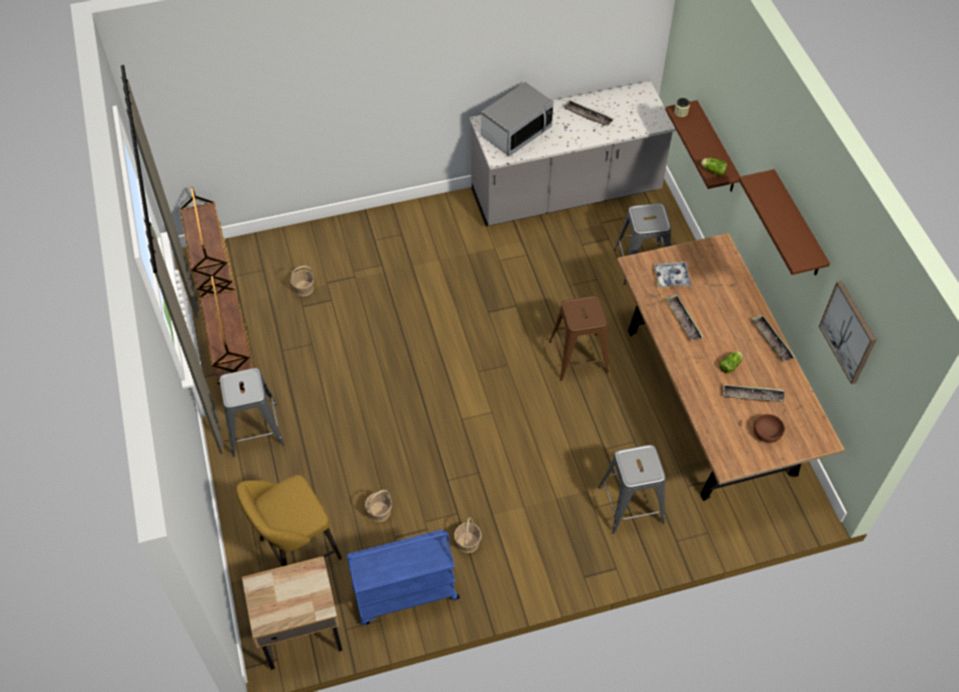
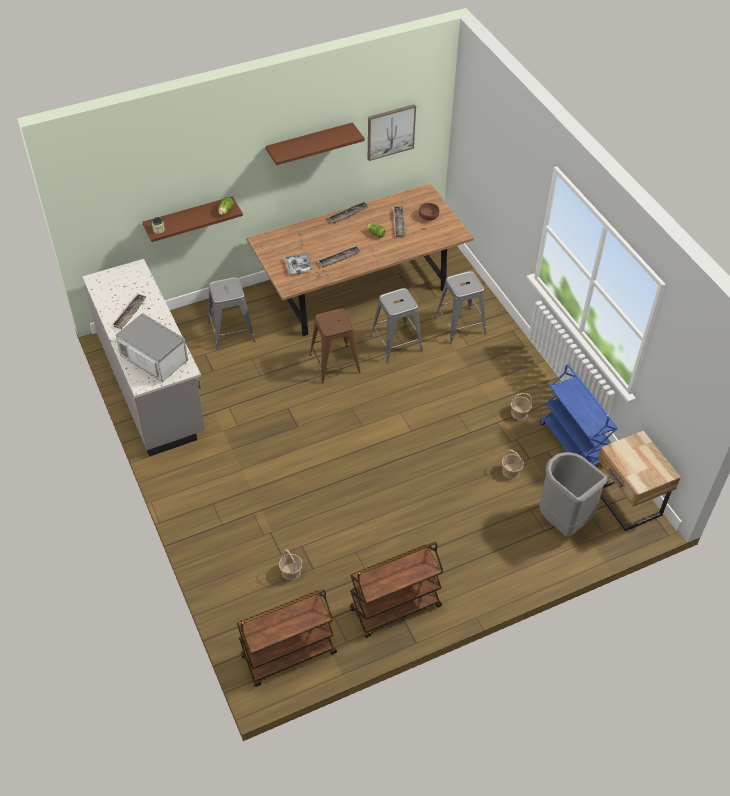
camera: 100 degrees left, 5 degrees down
(255, 429) = (458, 576): grey stool -> grey stool (396, 343)
(296, 551) = (562, 520): yellow stool -> grey trash can

